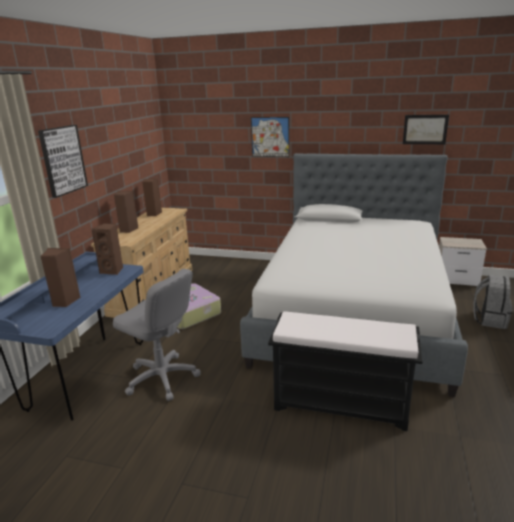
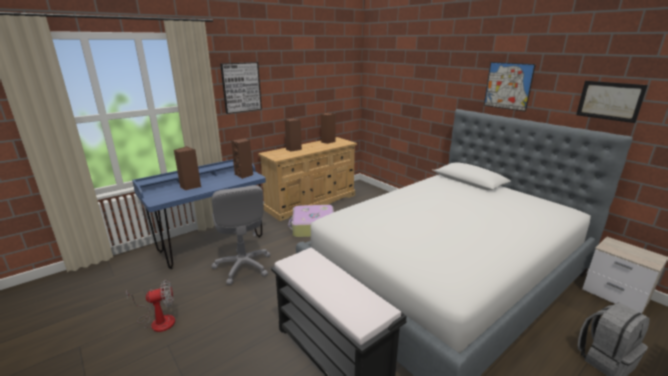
camera: 35 degrees right, 0 degrees up
(135, 471) = (158, 320): none -> fan
(270, 137) = (440, 90): picture -> picture (508, 86)

